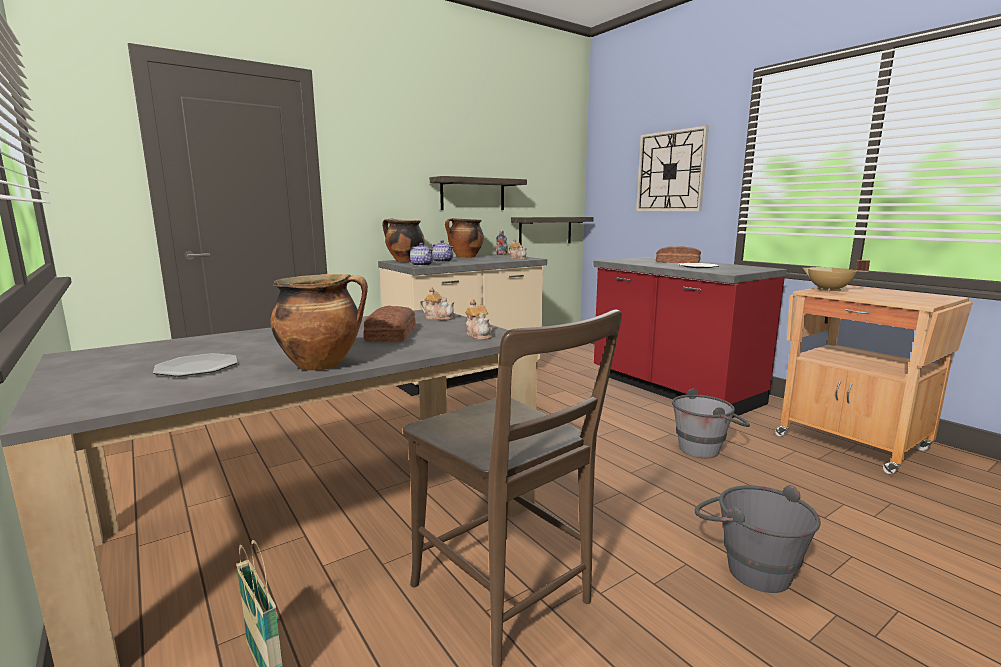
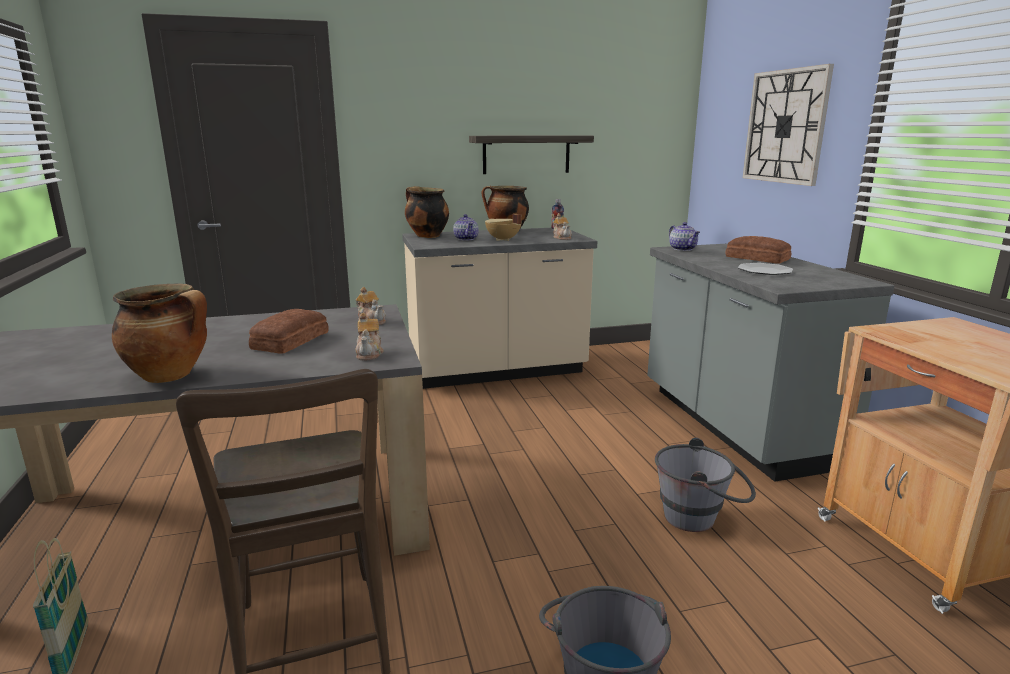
camera: 20 degrees right, 5 degrees up
(197, 367) = (75, 364): plate -> none
(422, 265) = (431, 245): teapot -> teapot (682, 249)
(545, 230) = (629, 197): shelf -> none
(672, 390) = (734, 426): red counter -> grey counter
(829, 290) = (909, 330): beige cooking pot -> beige cooking pot (502, 240)

